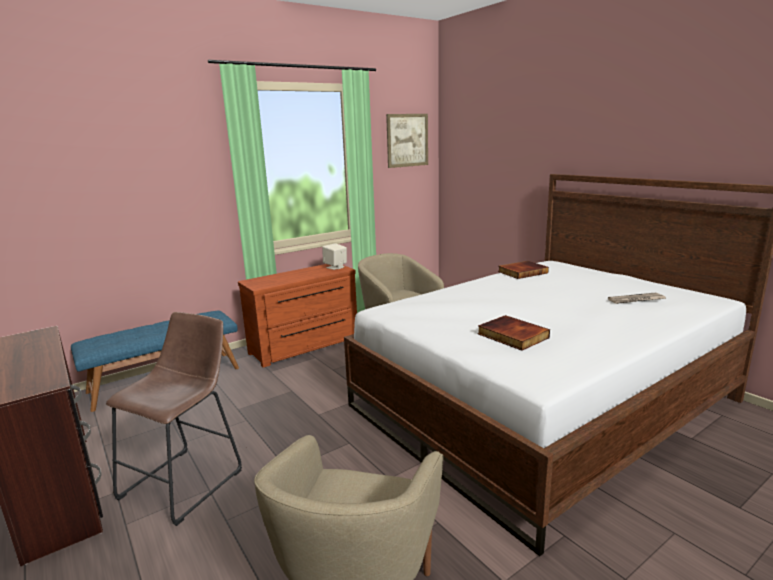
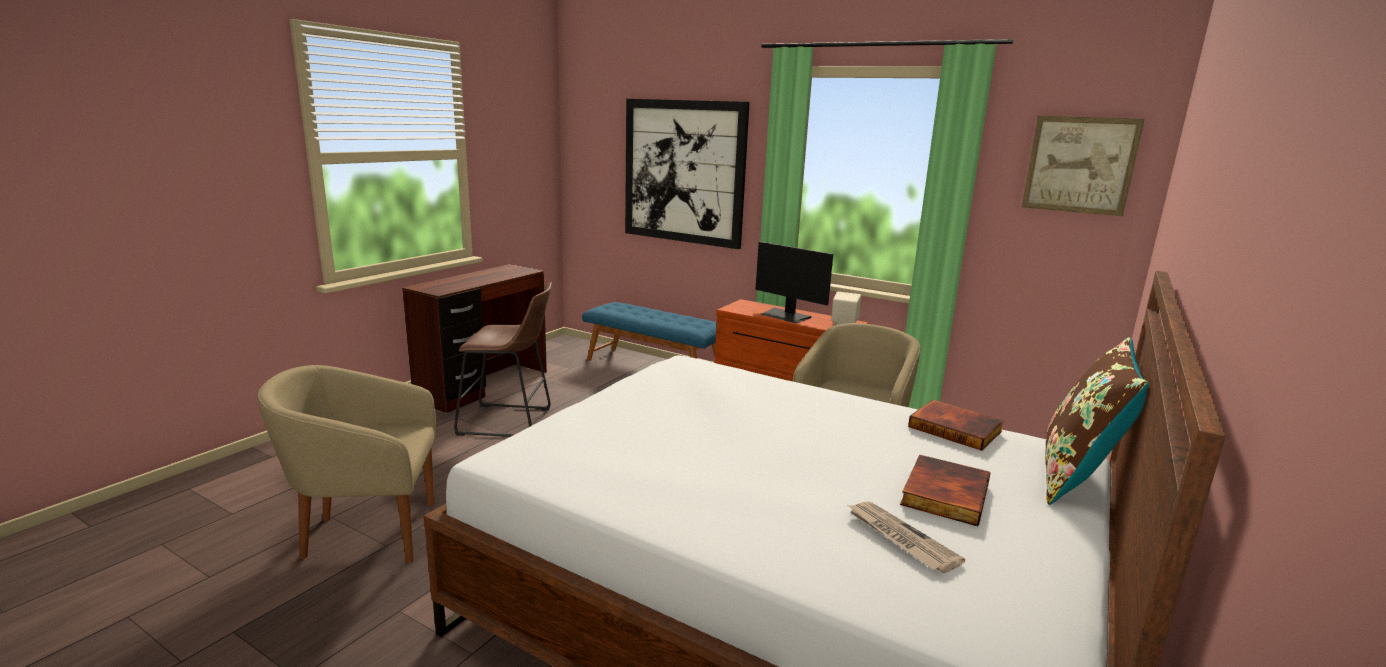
camera: 65 degrees right, 0 degrees up
(134, 184) = (684, 172): none -> picture
(297, 276) = (786, 315): none -> monitor
(511, 336) = (634, 434): book -> book (943, 493)
(575, 266) = (1077, 478): none -> brown pillow

